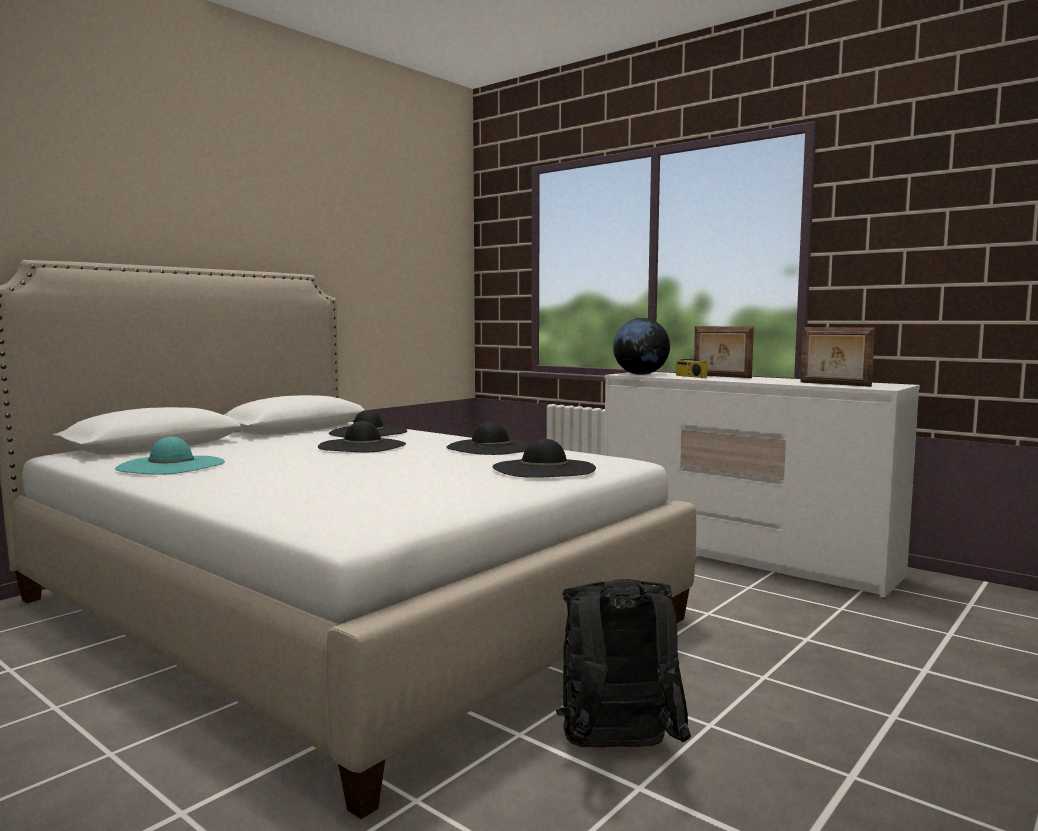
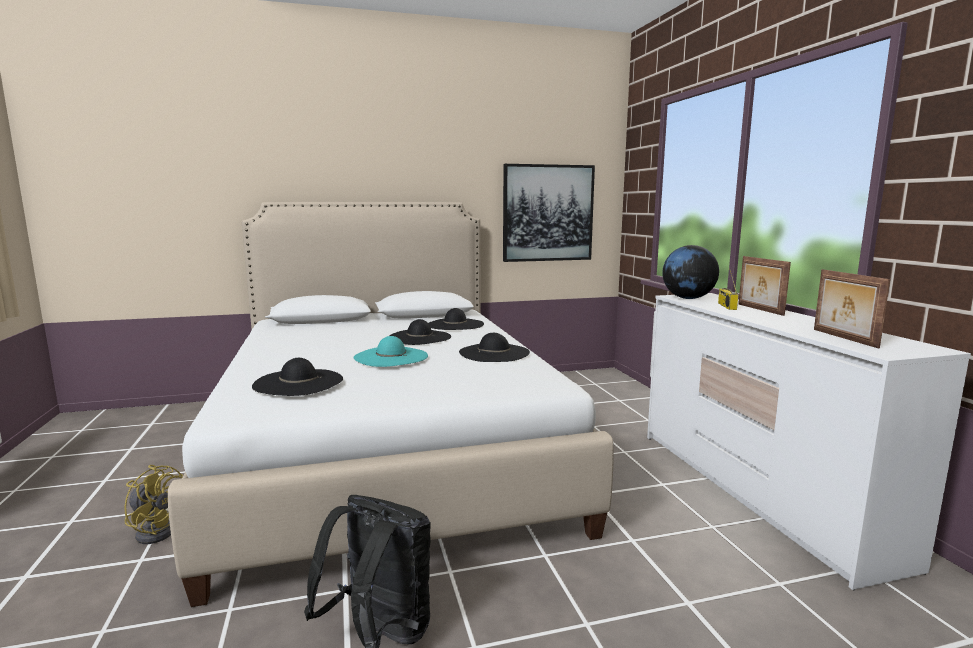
camera: 35 degrees right, 5 degrees up
(141, 778) = (157, 530): none -> yellow fan
(171, 465) = (289, 337): turquoise hat -> turquoise hat (391, 357)
(403, 294) = (548, 213): none -> picture
(544, 468) = (471, 383): black hat -> black hat (298, 382)

